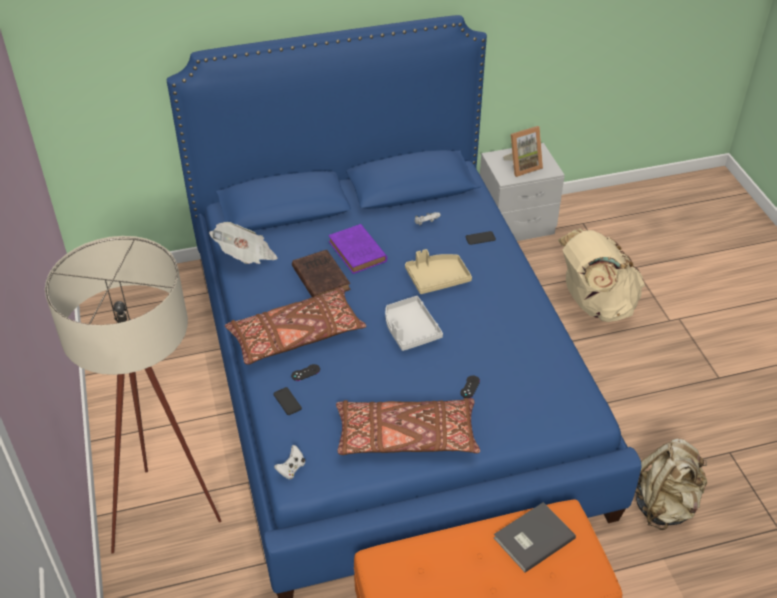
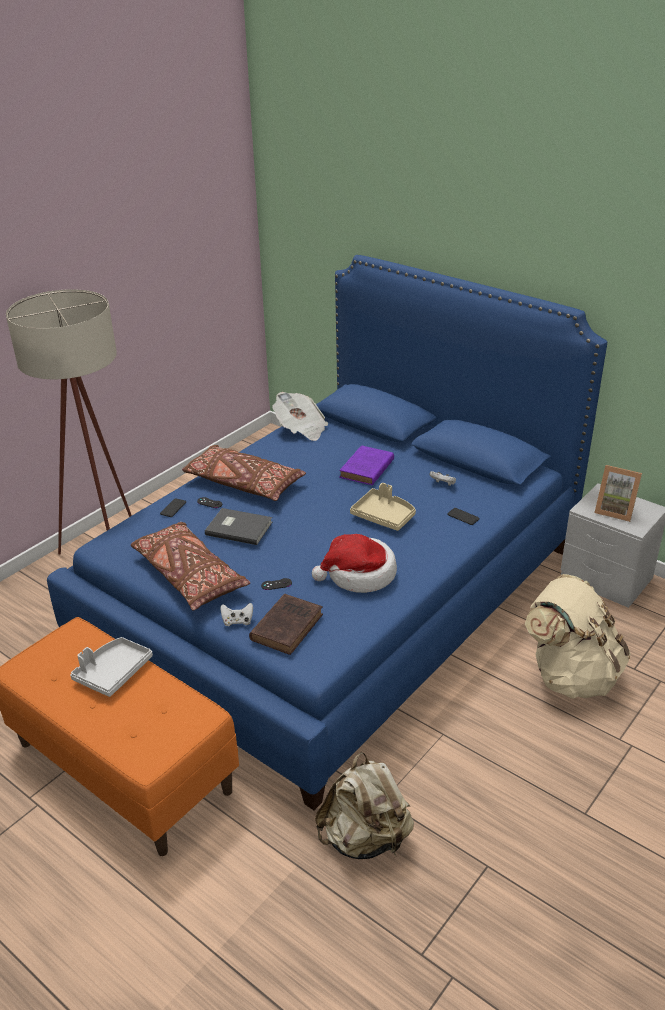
camera: 55 degrees right, 10 degrees down
(291, 469) = (110, 538): white game controller -> white game controller (237, 621)
(320, 277) = (317, 466): brown book -> brown book (288, 626)
(410, 329) = (307, 528): grey tray -> grey tray (113, 672)
(501, 333) = (359, 575): none -> hat
(532, 537) = (162, 703): grey book -> grey book (238, 527)

